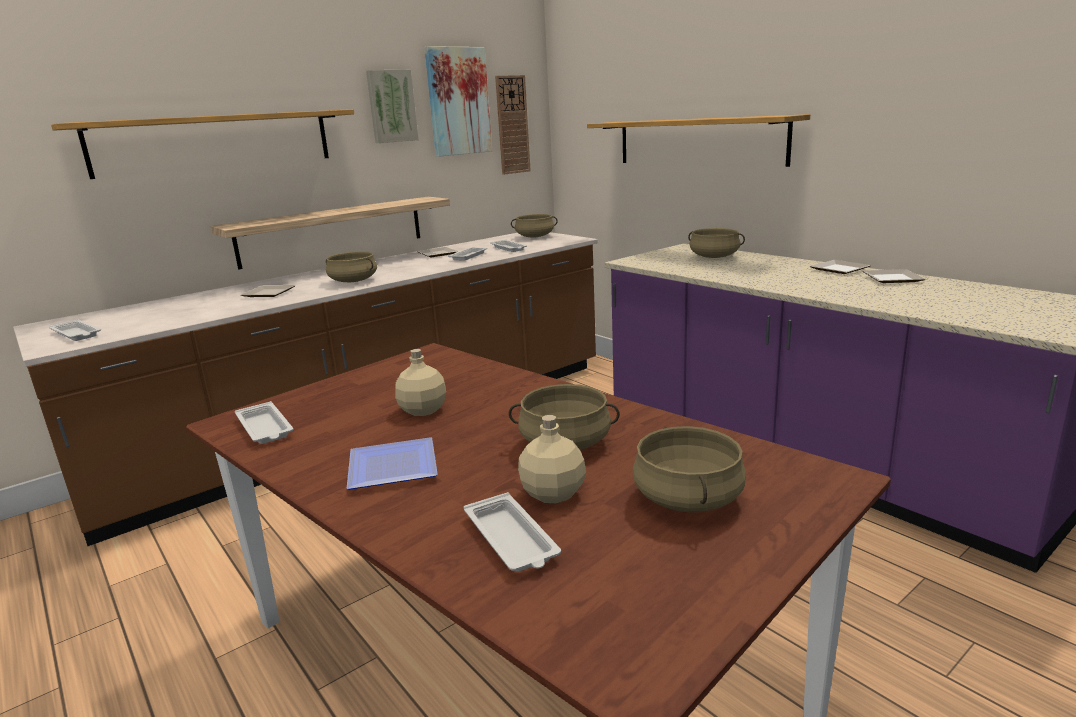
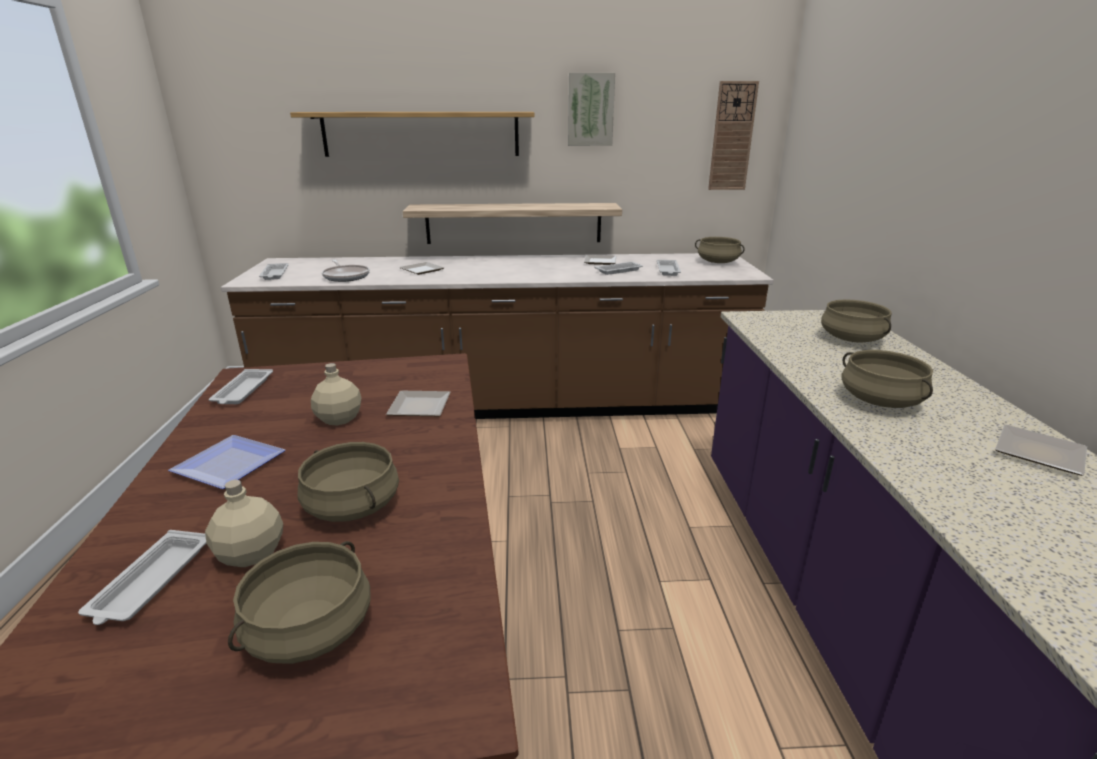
camera: 35 degrees right, 5 degrees up
(186, 315) = (346, 276): none -> frying pan
(353, 281) = (490, 274): beige cooking pot -> beige cooking pot (879, 400)
(458, 101) = (668, 108): picture -> none
(698, 141) = (901, 185): shelf -> none
(837, 269) = (981, 408): plate -> plate (418, 406)

